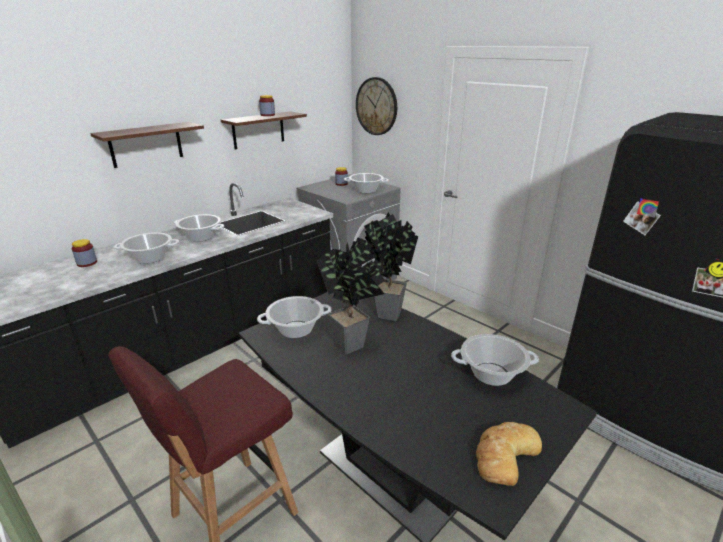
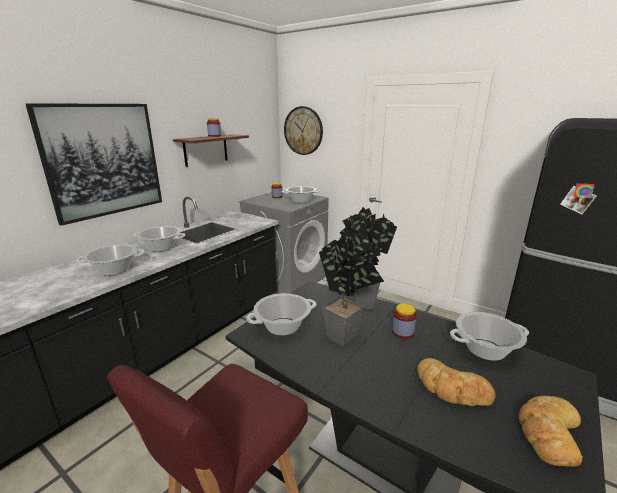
camera: 10 degrees left, 5 degrees down
(87, 263) = (45, 279): jar -> jar (402, 332)
(146, 144) = (103, 160): shelf -> picture
(433, 406) = (452, 388): none -> bread

